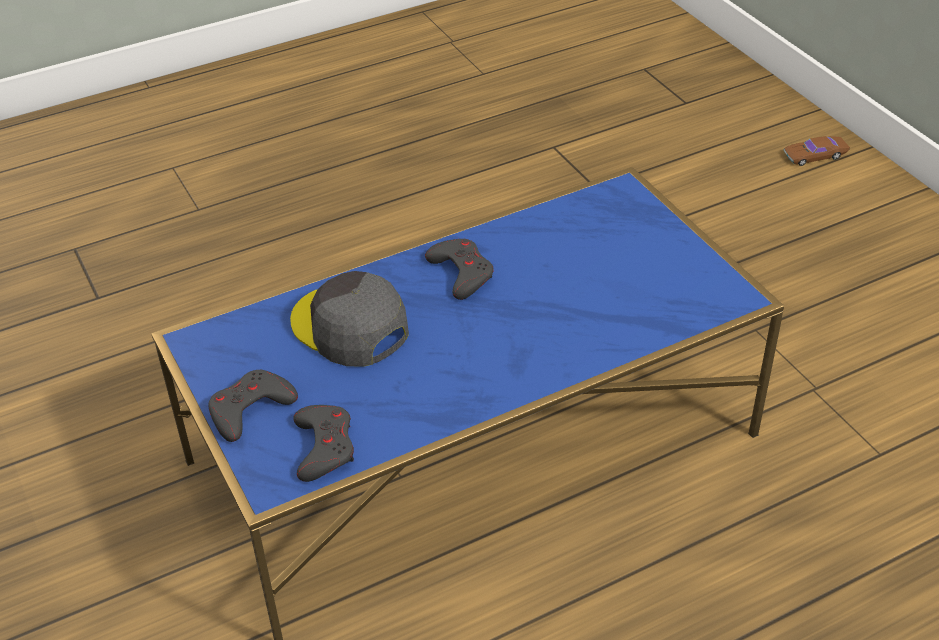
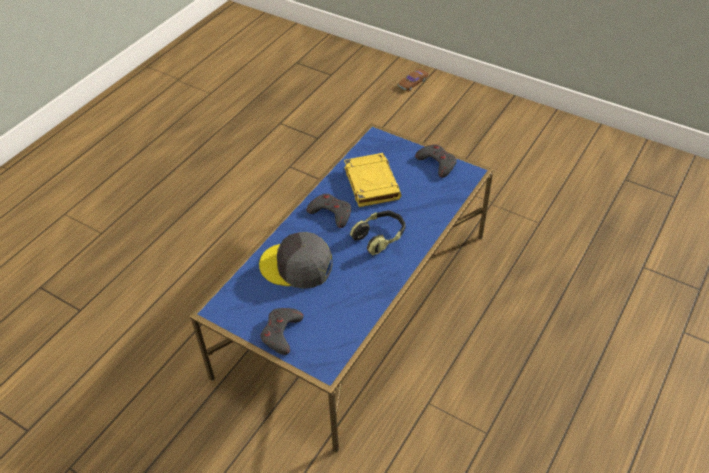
camera: 30 degrees left, 5 degrees up
(324, 447) = (336, 334): grey game controller -> grey game controller (437, 163)
(506, 336) = (380, 237): none -> headphones
(559, 253) = (371, 183): none -> yellow book

